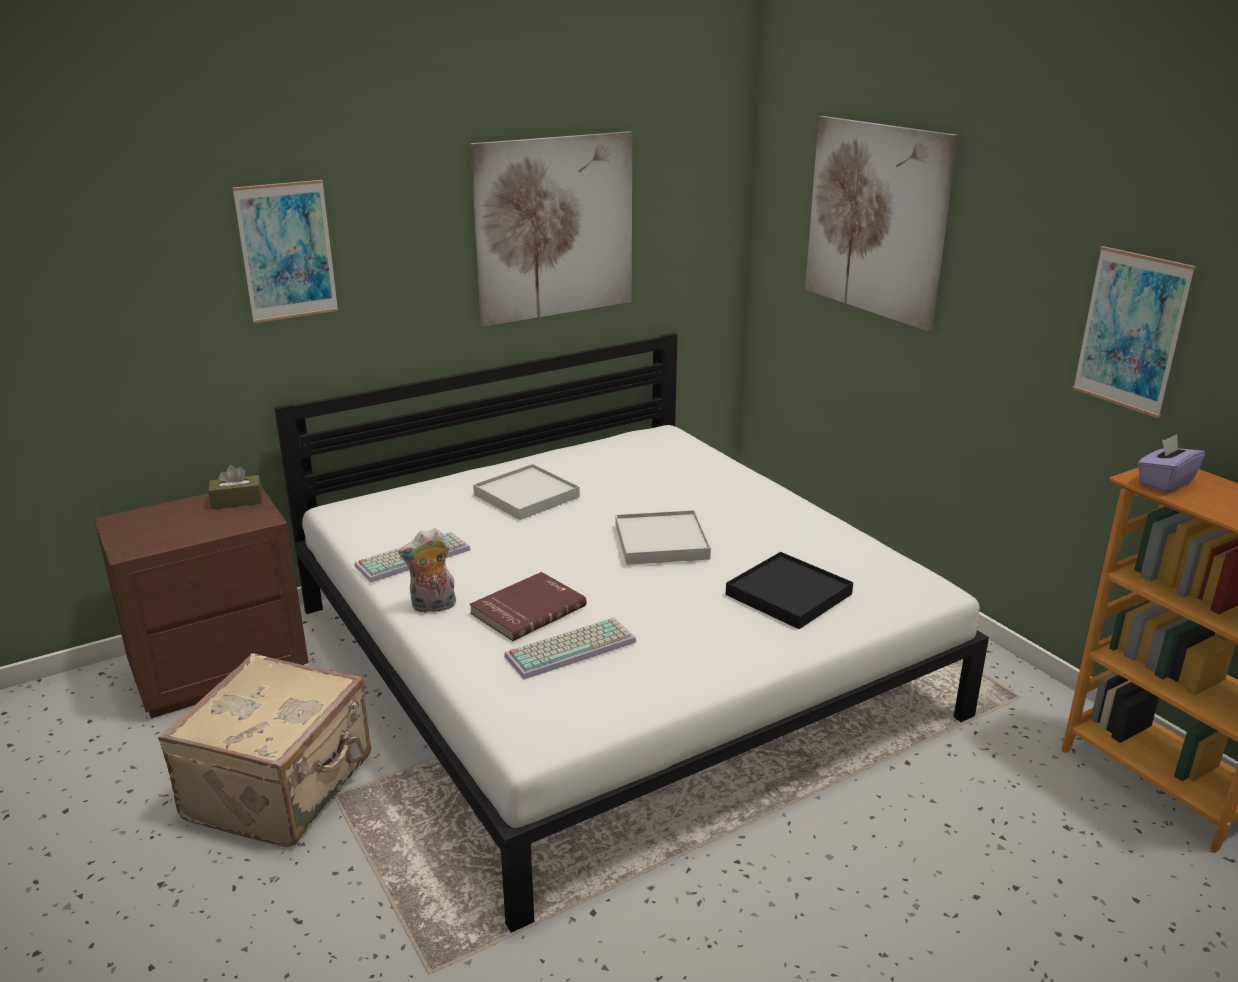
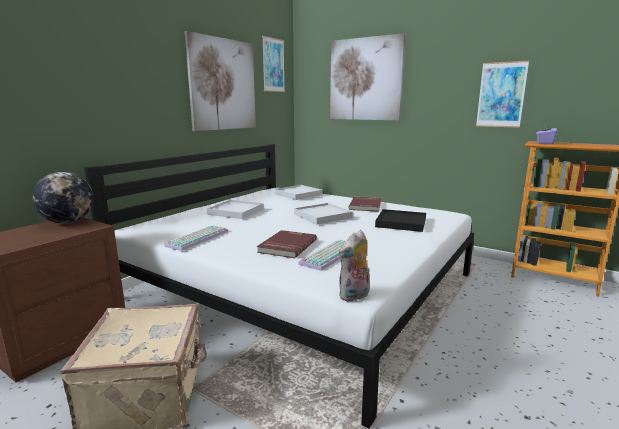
camera: 25 degrees left, 10 degrees down
(237, 501) = (68, 222): brown tissue box -> globe
(287, 251) = (89, 71): picture -> picture (273, 65)
(432, 607) = (231, 254): plush toy -> plush toy (354, 296)
(682, 462) = (298, 194): none -> white tray
(781, 526) = (366, 206): none -> red book

